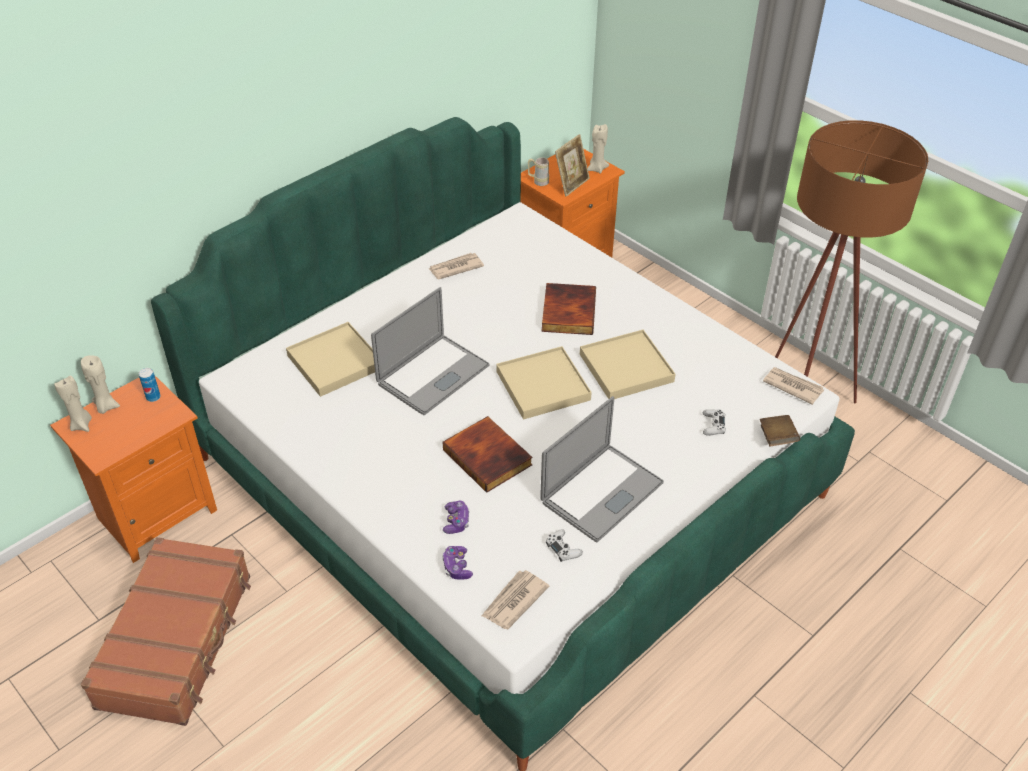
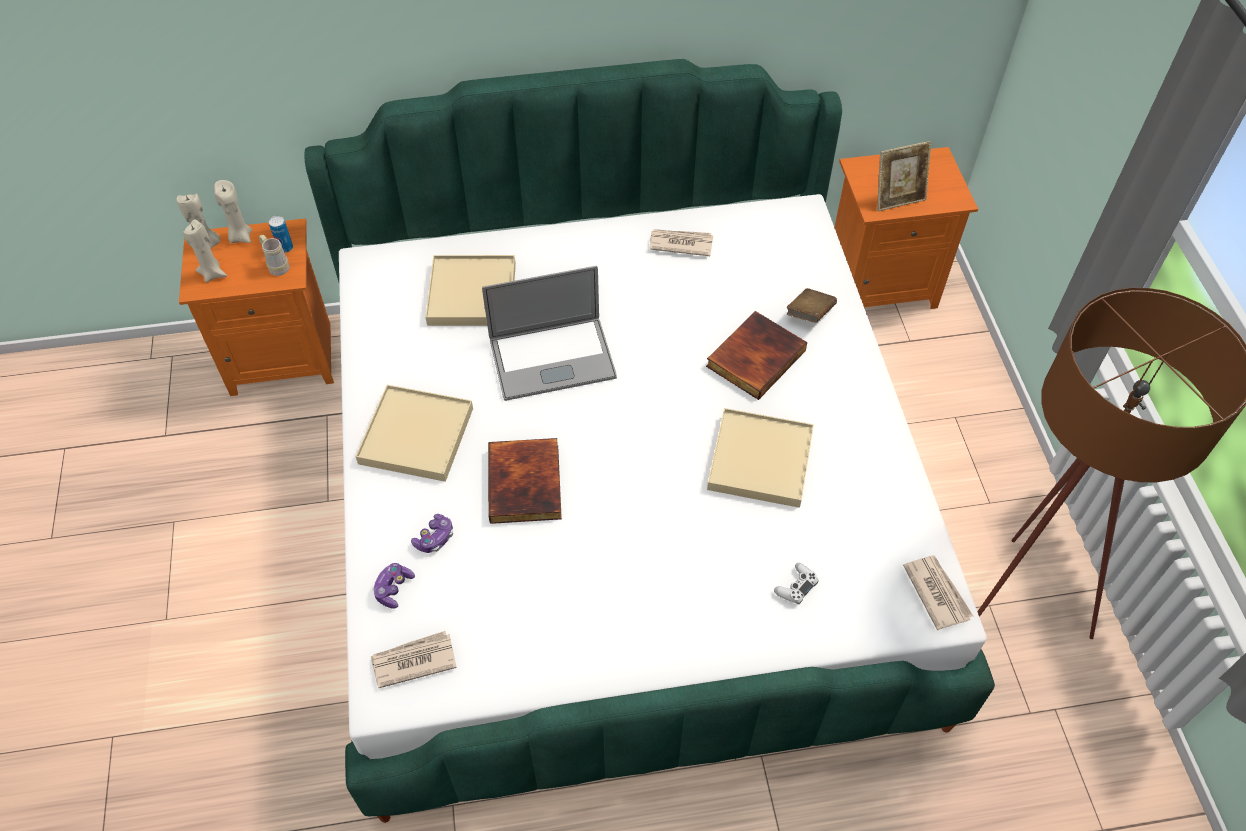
camera: 35 degrees right, 10 degrees up
(177, 640) = (207, 493): brown suitcase -> none
(538, 181) = (861, 178): beige mug -> beige mug (277, 266)
(542, 385) = (651, 432): beige tray -> beige tray (416, 435)
(563, 549) = (509, 634): white game controller -> none
(597, 169) = (946, 191): beige candle -> beige candle (213, 273)
(602, 492) = (604, 594): laptop -> none
(777, 438) = (857, 647): brown book -> brown book (809, 314)

